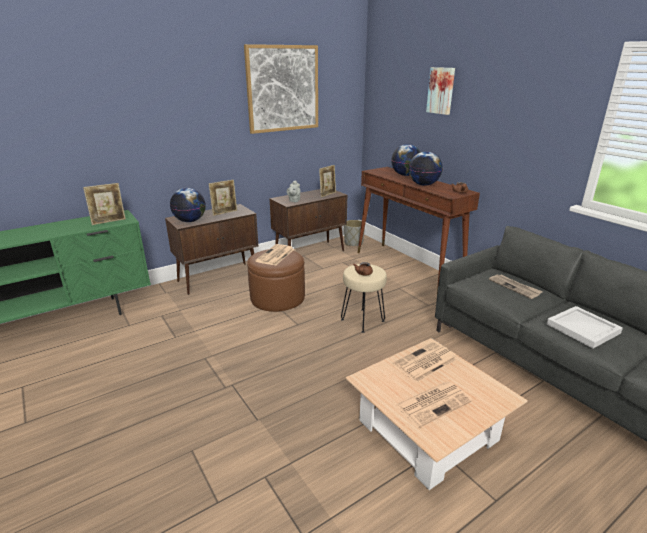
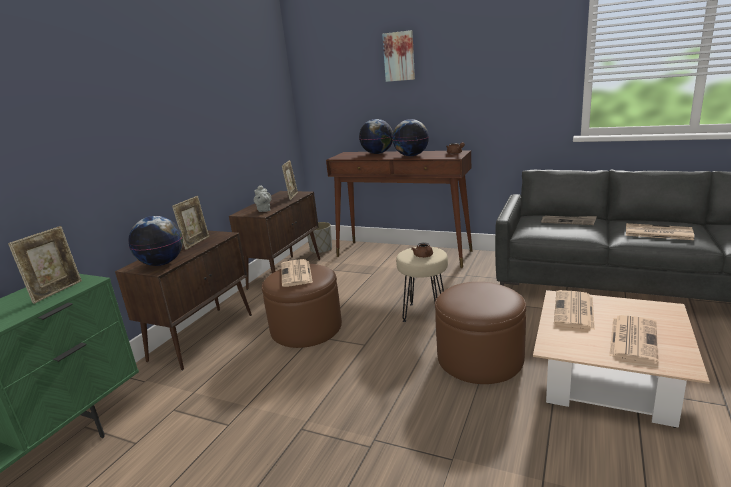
camera: 30 degrees left, 5 degrees down
(283, 89) = (217, 75): picture -> none
(357, 369) = (480, 358): none -> brown ottoman
(581, 328) = (657, 232): white tray -> newspaper

